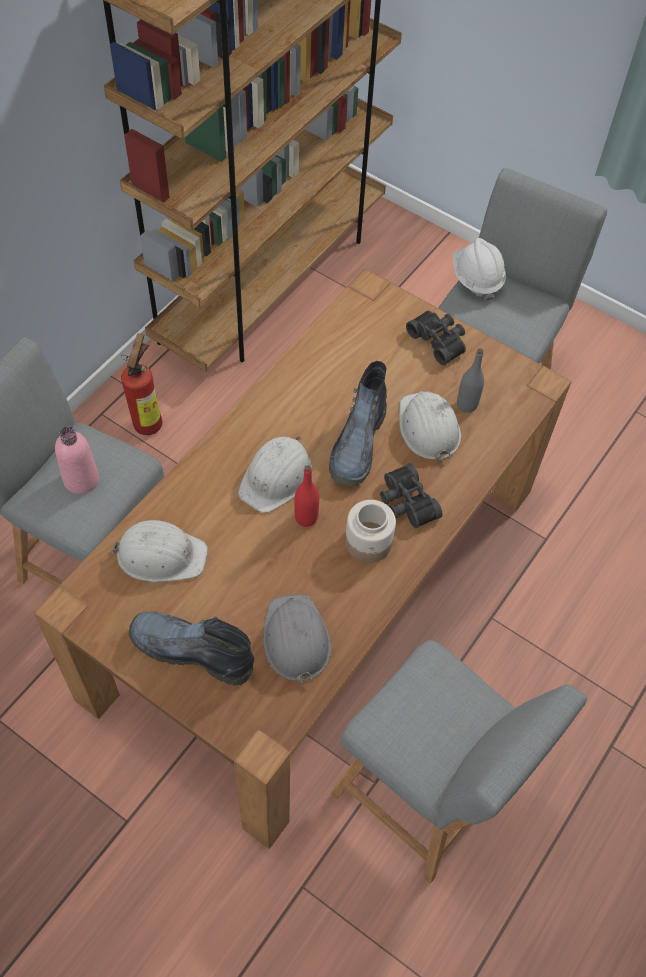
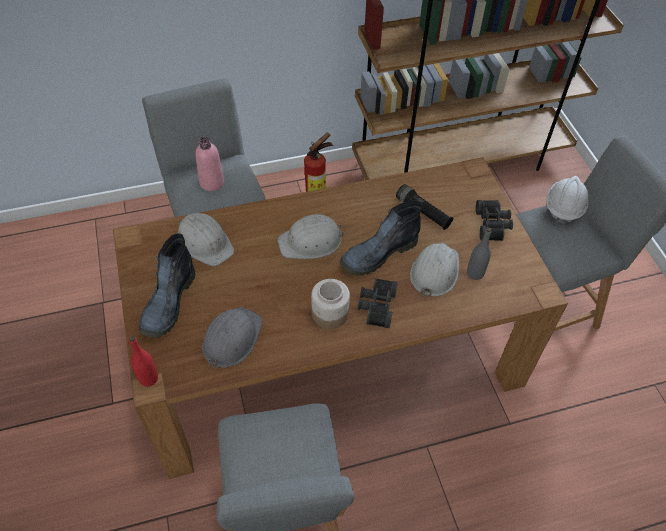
camera: 40 degrees right, 5 degrees down
(190, 651) = (168, 303): boot -> boot turned 135 degrees counterclockwise
(306, 518) = (306, 275): red bottle -> red bottle (148, 378)
(360, 369) = (423, 212): none -> black flashlight

